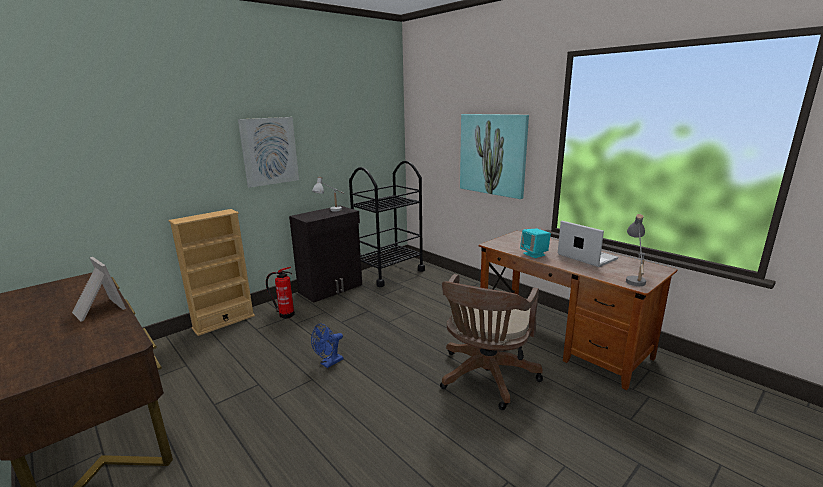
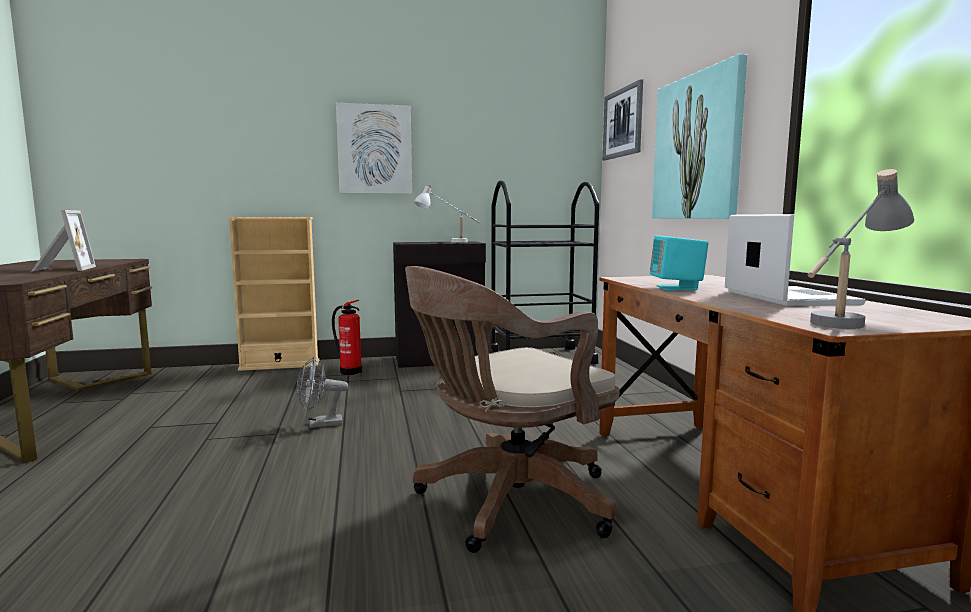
camera: 30 degrees right, 10 degrees down
(329, 363) = (320, 424): blue fan -> grey fan
(425, 123) = (623, 123): none -> picture

